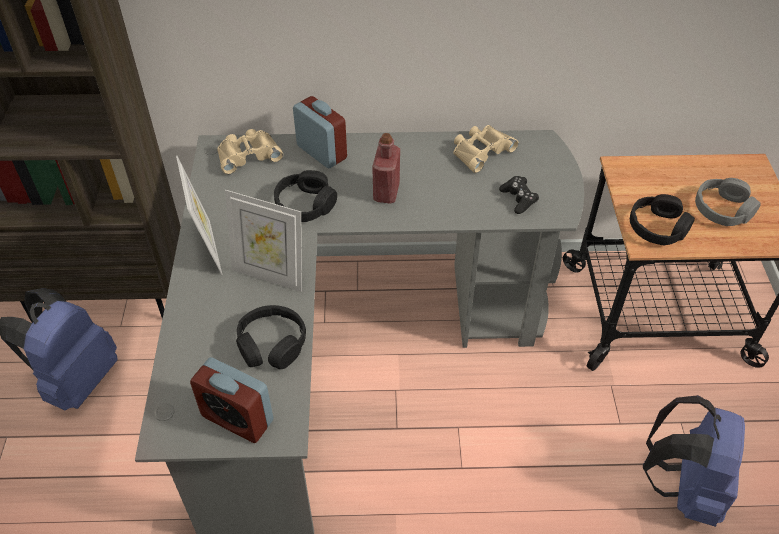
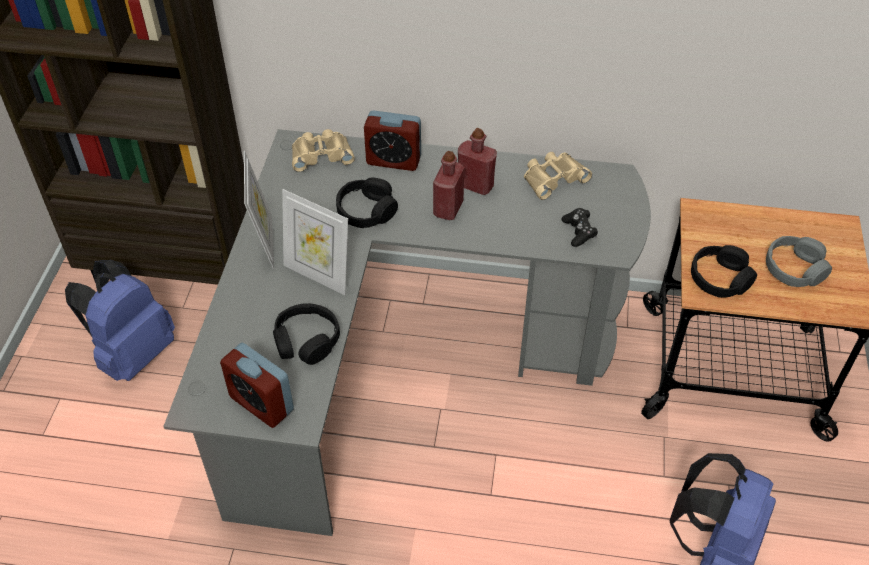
camera: 10 degrees right, 0 degrees up
(321, 152) = (393, 160): alarm clock -> alarm clock turned 135 degrees clockwise
(408, 167) = (475, 185): none -> red bottle

